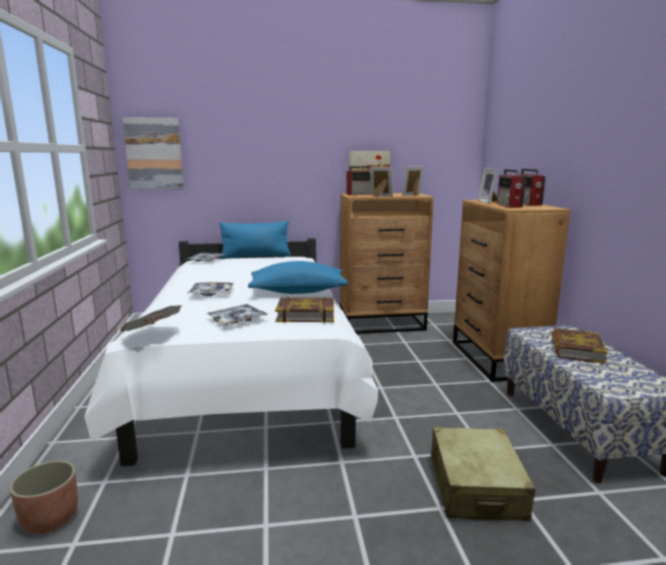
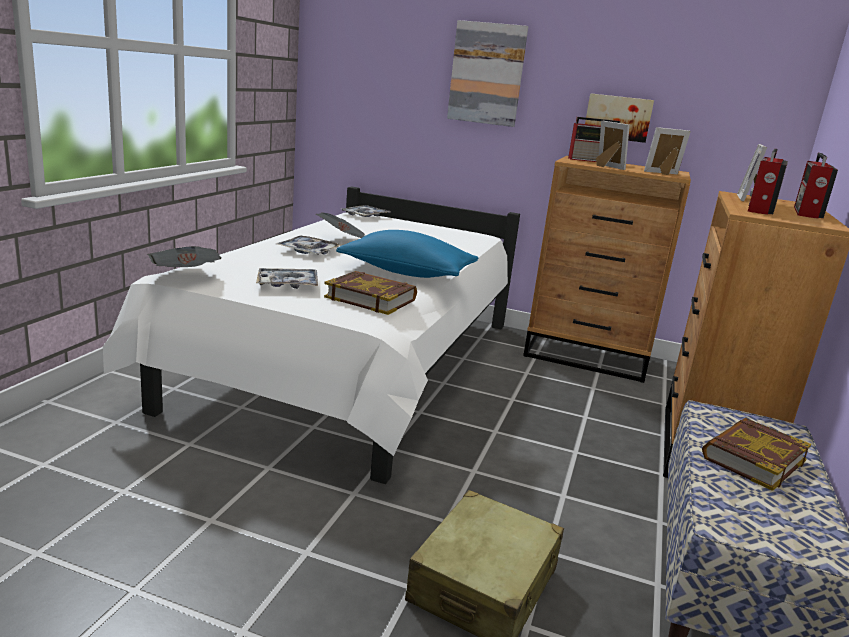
camera: 25 degrees right, 5 degrees up
(50, 519) = (46, 436): planter -> none
(154, 154) = (338, 71): picture -> picture (487, 74)
(224, 281) = (344, 241): none -> newspaper
(256, 256) = (432, 224): blue pillow -> none

